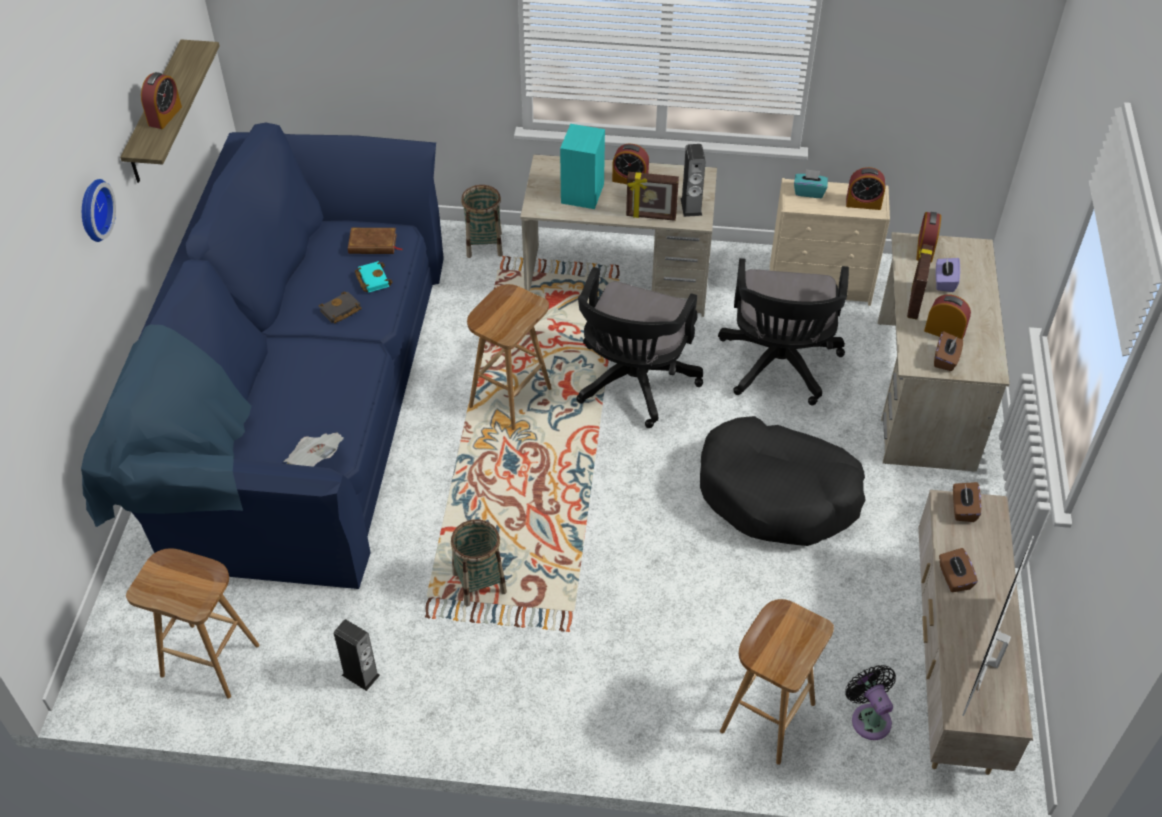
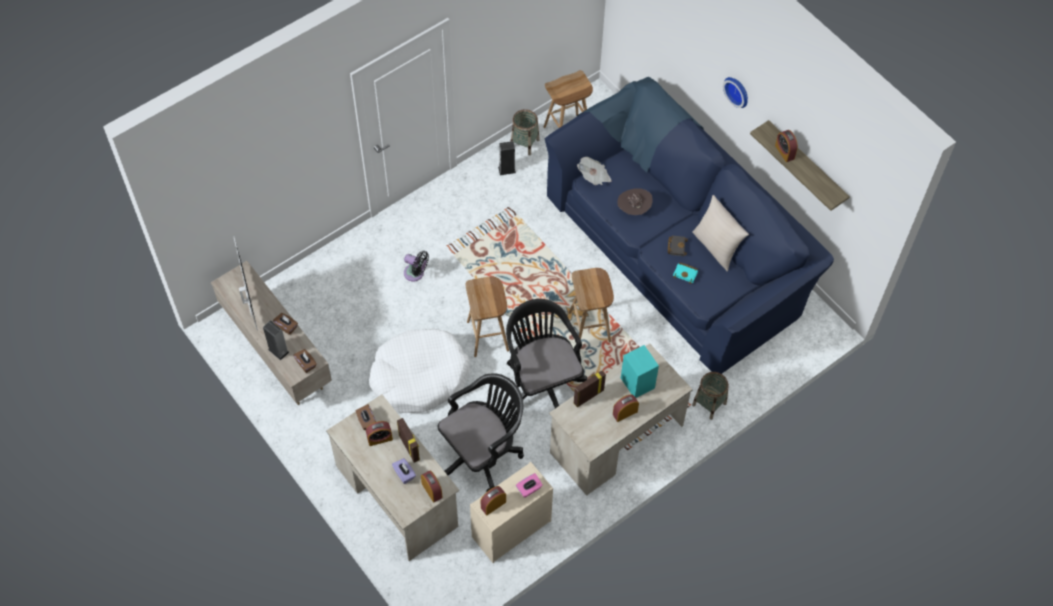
camera: 135 degrees right, 10 degrees up
(298, 283) = (716, 247): none -> beige pillow
(324, 388) = (633, 209): none -> brown hat
(373, 244) = (711, 291): brown book -> none
(479, 583) = (503, 236): basket -> basket (524, 143)
(691, 207) = (575, 420): speaker -> speaker (278, 351)
(767, 716) = (337, 274): brown stool -> brown stool (488, 336)
(777, 494) = (419, 377): black dog bed -> white dog bed
(779, 367) = (482, 452): black office chair -> black office chair turned 90 degrees clockwise
(809, 192) = (529, 489): turquoise tissue box -> pink tissue box
(869, 718) = (296, 305): black fan -> black fan (415, 274)

